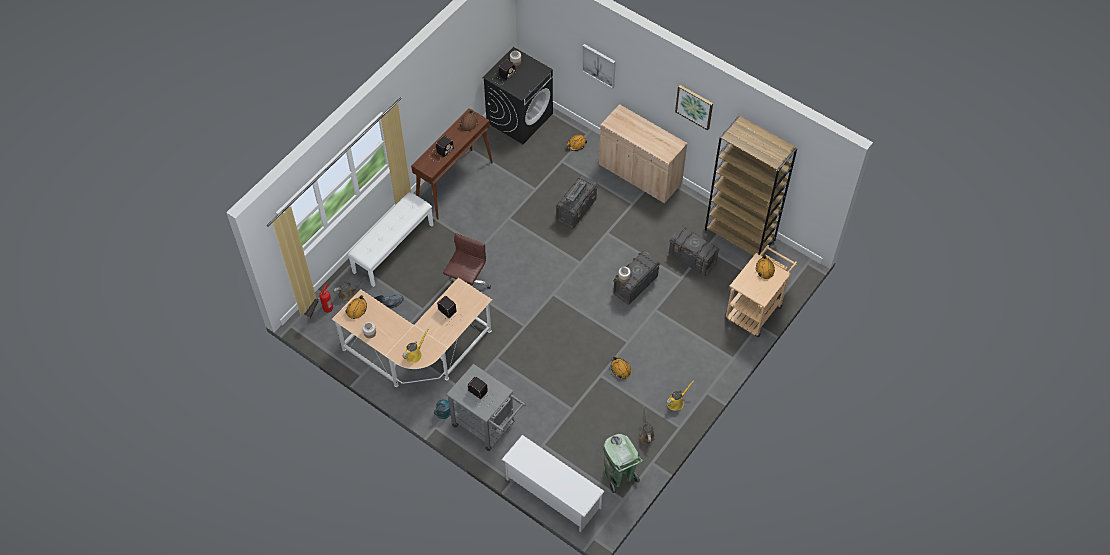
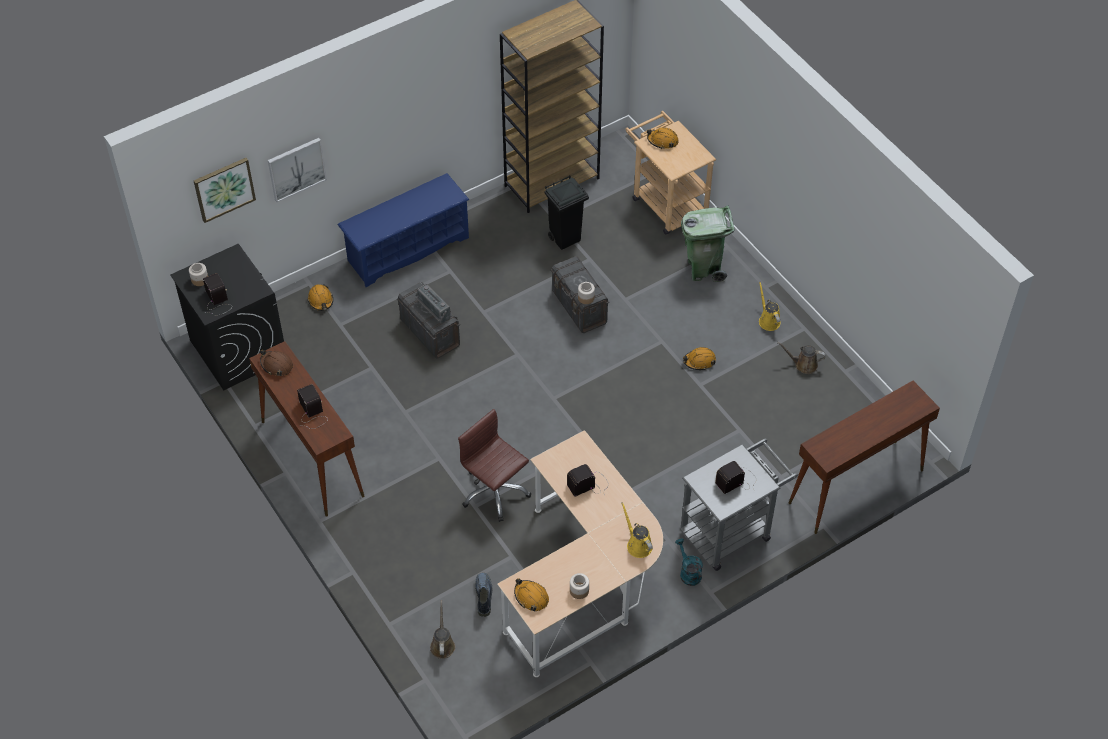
camera: 70 degrees left, 5 degrees down
(321, 315) = (463, 690): fire extinguisher -> none
(393, 248) = (387, 565): white bench -> none
(552, 493) = (855, 487): white shoe rack -> brown console table
(619, 476) = (852, 409): green trash can -> green trash can (703, 268)
(640, 174) = (407, 249): beige cabinet -> blue shoe rack
(692, 259) = (565, 239): grey storage box -> black trash can
(694, 106) = (438, 85): picture -> picture (224, 189)

